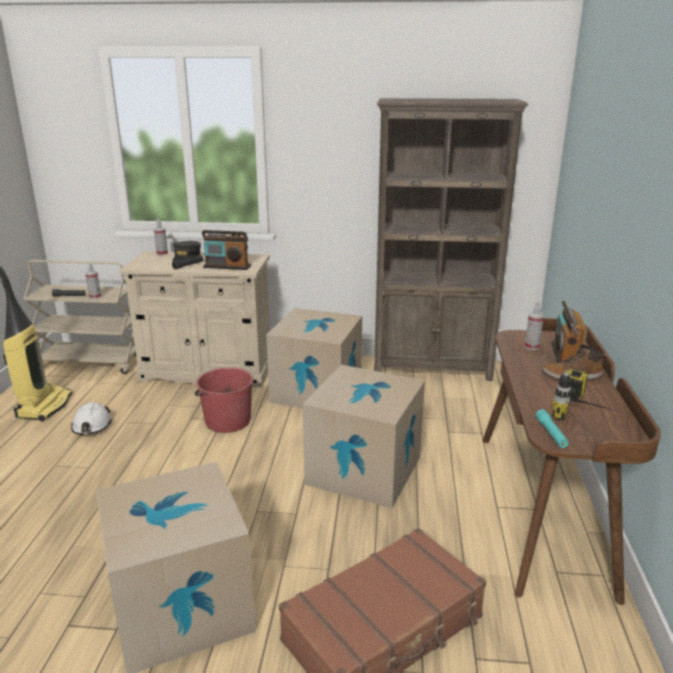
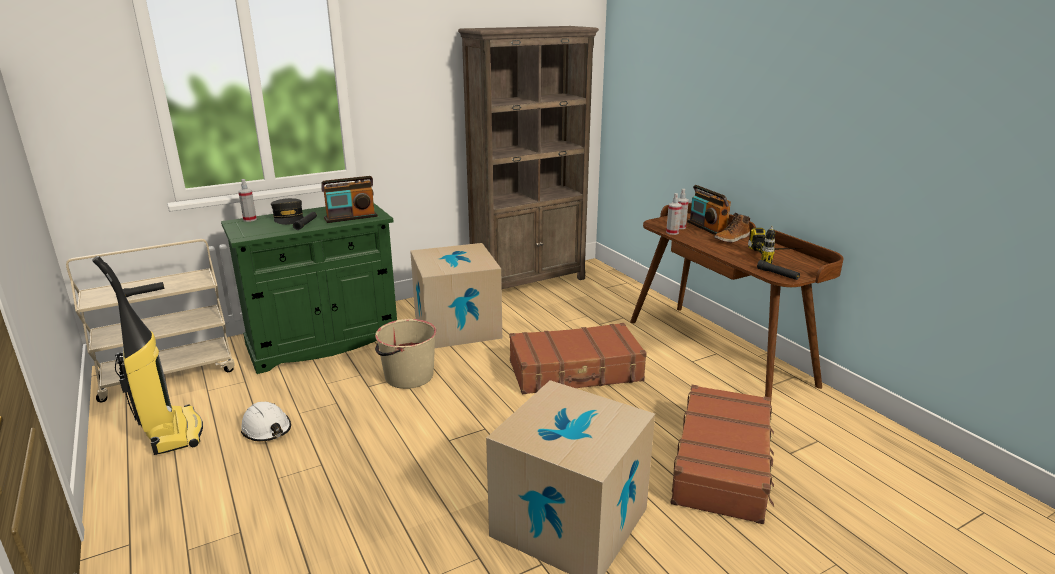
camera: 35 degrees left, 0 degrees up
(95, 297) = (179, 287): spray bottle -> spray bottle (672, 232)
(207, 371) = (324, 342): beige cabinet -> green cabinet
(227, 421) = (408, 376): red bucket -> beige bucket
(364, 470) = (575, 372): cardboard box -> brown suitcase
(551, 434) = (777, 274): turquoise flashlight -> black flashlight

